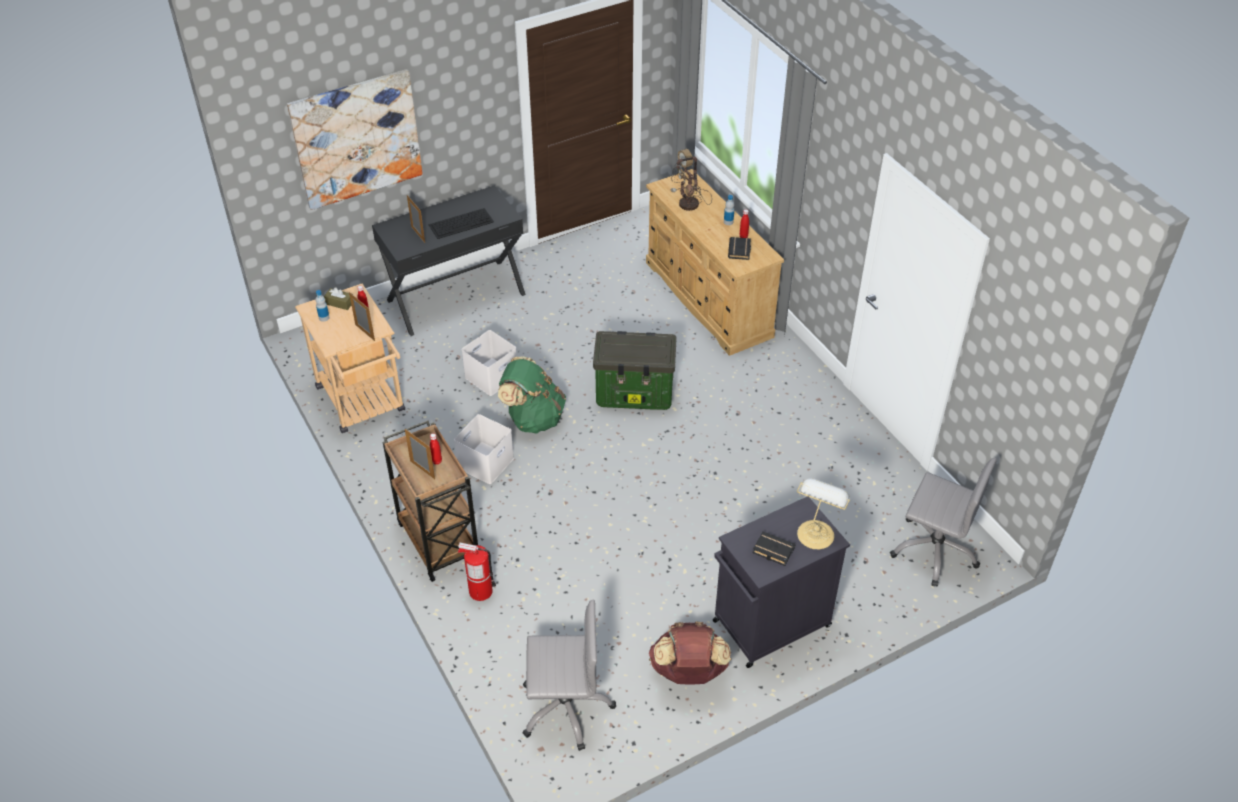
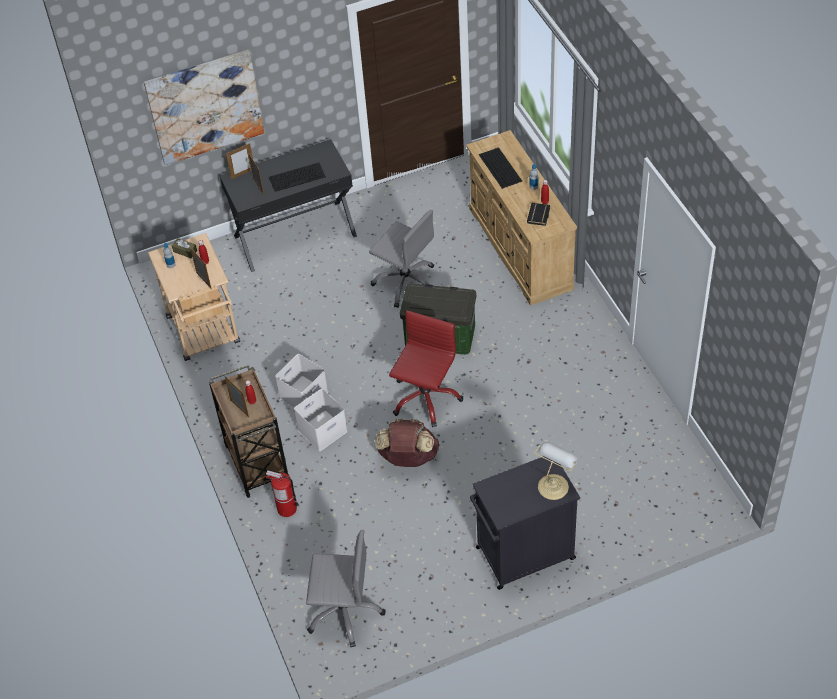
camera: 10 degrees right, 5 degrees up
(398, 222) = (242, 174): none -> picture frame
(491, 377) = (317, 315): white storage box -> white storage box (322, 431)
(533, 418) = (349, 355): green backpack -> none
(627, 458) = (425, 398): none -> red office chair
(688, 205) = (500, 168): table lamp -> keyboard
(688, 672) = (449, 589): brown backpack -> brown backpack (408, 458)
(772, 551) = (514, 498): black book -> none
(934, 550) = (678, 498): grey office chair -> grey office chair (406, 282)

